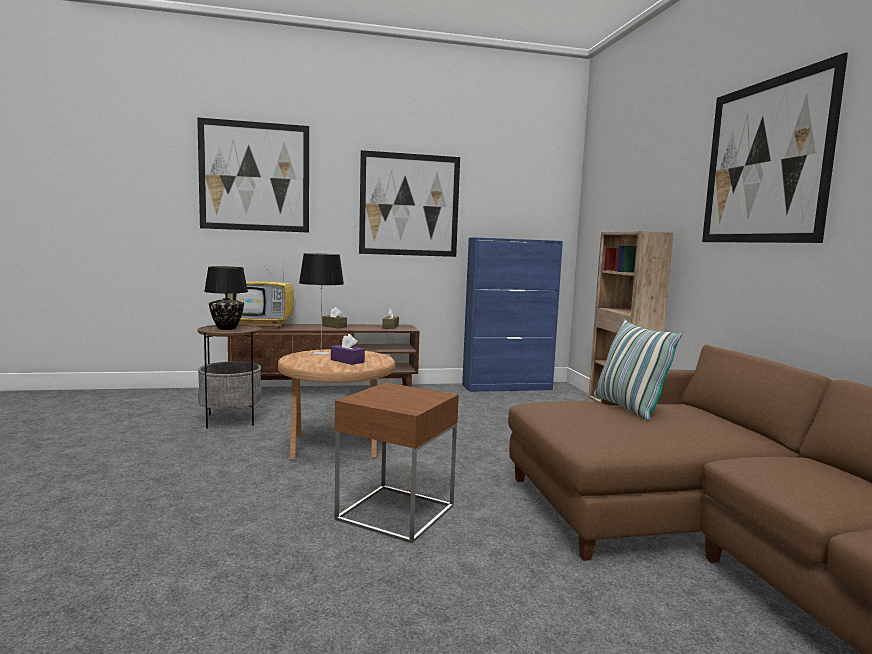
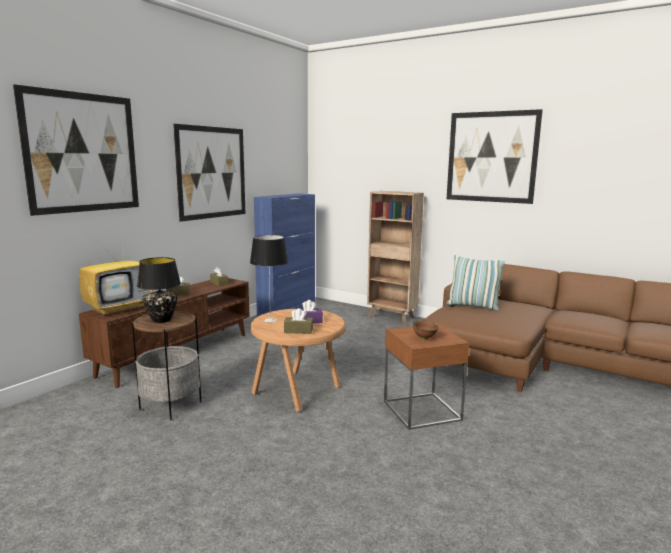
camera: 45 degrees left, 5 degrees up
(310, 363) = (298, 331): none -> brown tissue box
(386, 398) = (424, 338): none -> brown bowl

